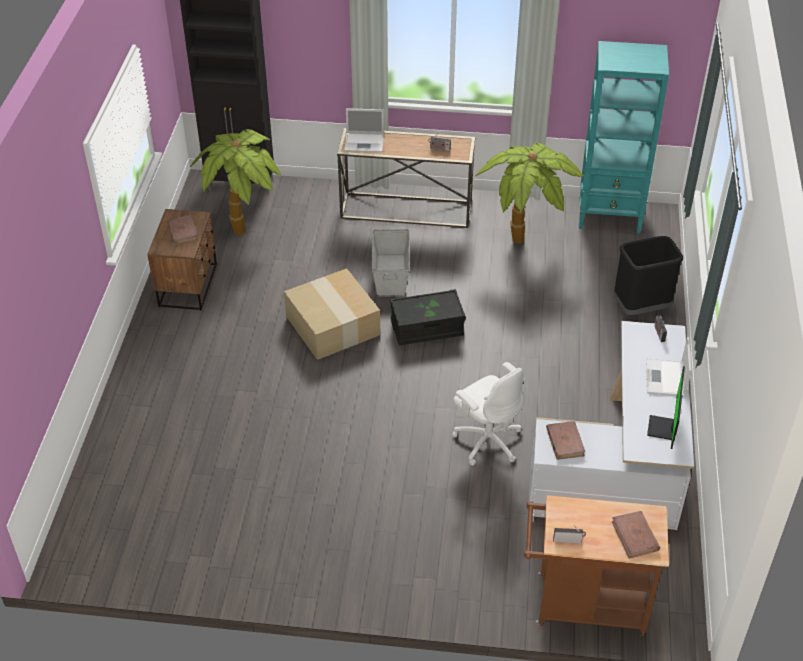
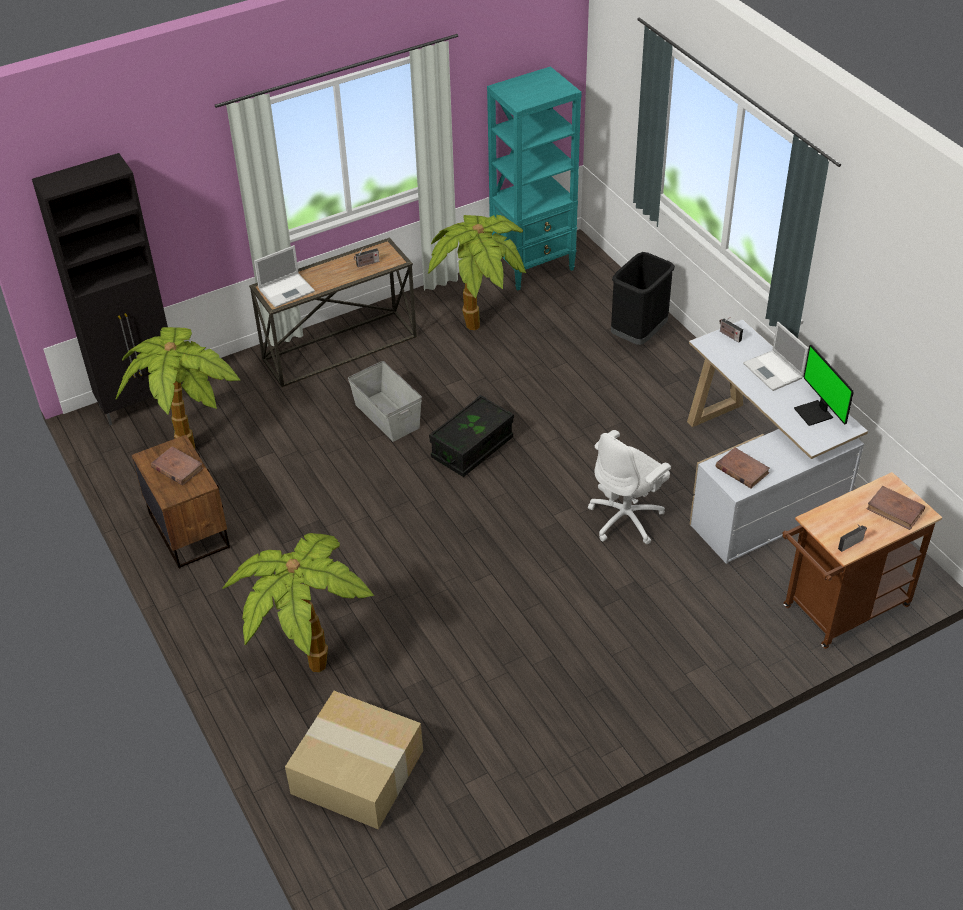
camera: 35 degrees left, 0 degrees up
(175, 414) = (309, 662): none -> potted plant
(334, 326) = (382, 492): cardboard box -> cardboard box (359, 771)
(487, 440) = (626, 518): white office chair -> white office chair turned 120 degrees clockwise

